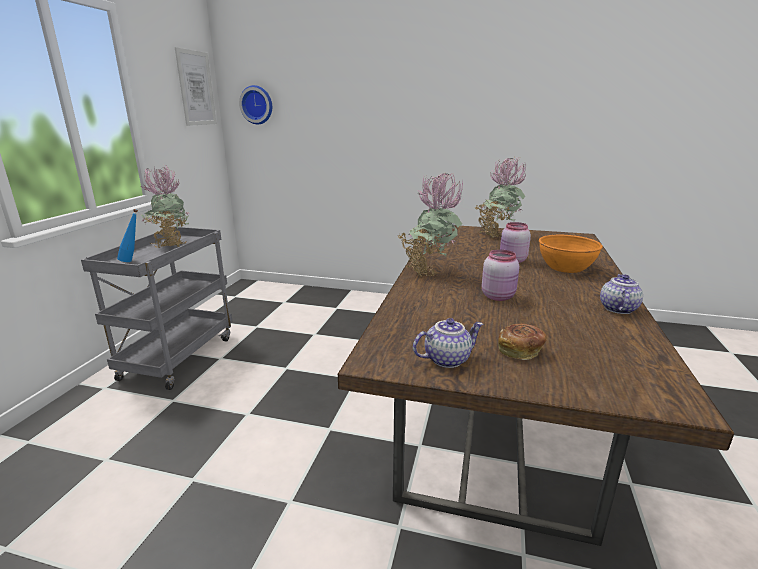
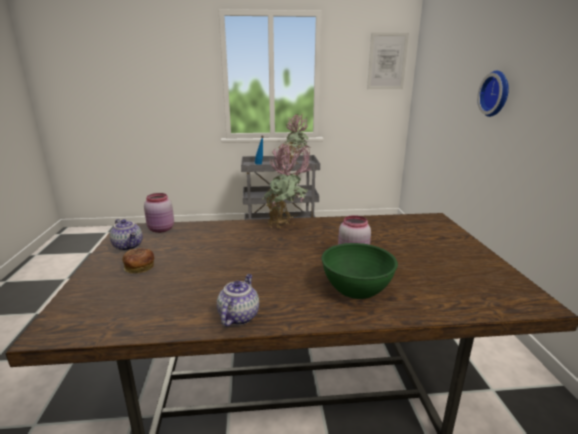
camera: 70 degrees right, 0 degrees up
(257, 105) = (428, 74): wall clock -> wall clock (496, 93)
(497, 235) = (444, 245): potted plant -> none
(498, 296) = (243, 256): pink jar -> pink jar (161, 229)
(566, 267) = (356, 288): orange bowl -> green bowl
(617, 308) = (238, 316): teapot -> teapot turned 75 degrees counterclockwise

